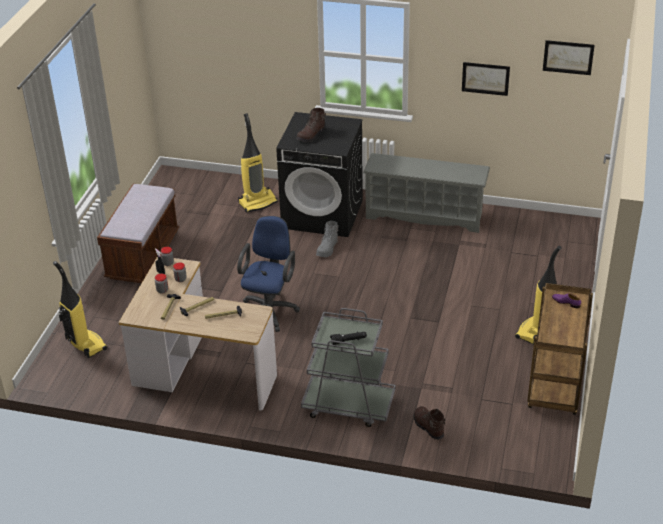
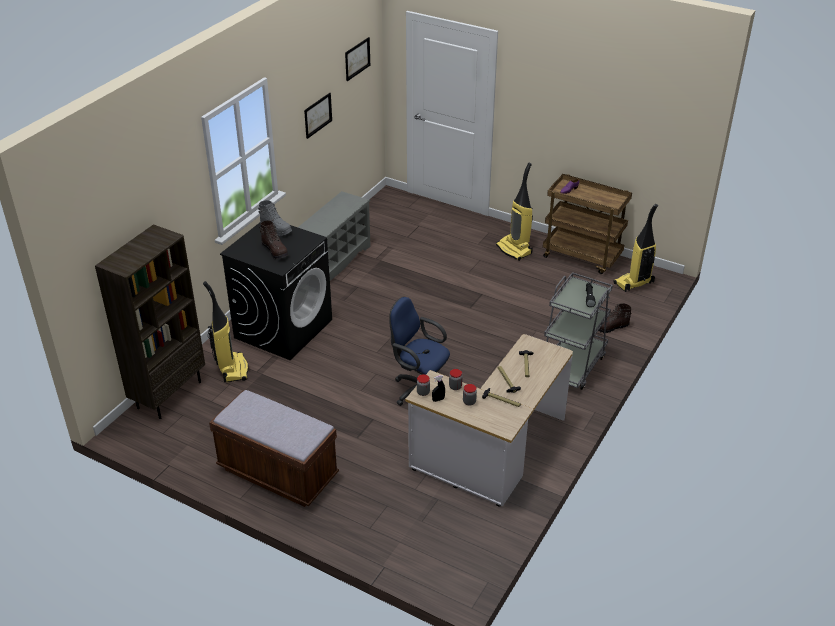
camera: 75 degrees left, 0 degrees up
(85, 344) = (416, 540): vacuum cleaner -> vacuum cleaner (633, 283)
(215, 181) = (169, 394): none -> brown bookcase
(327, 249) = (343, 336): grey boot -> grey boot (276, 228)

